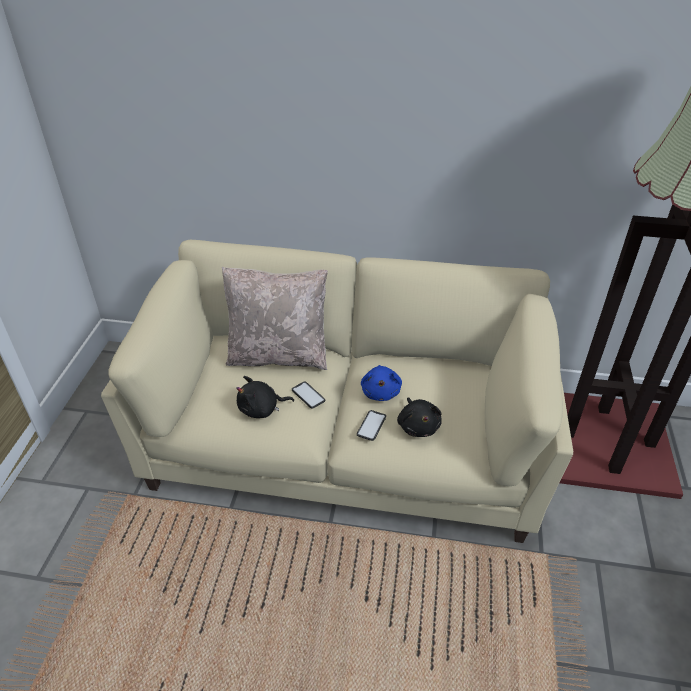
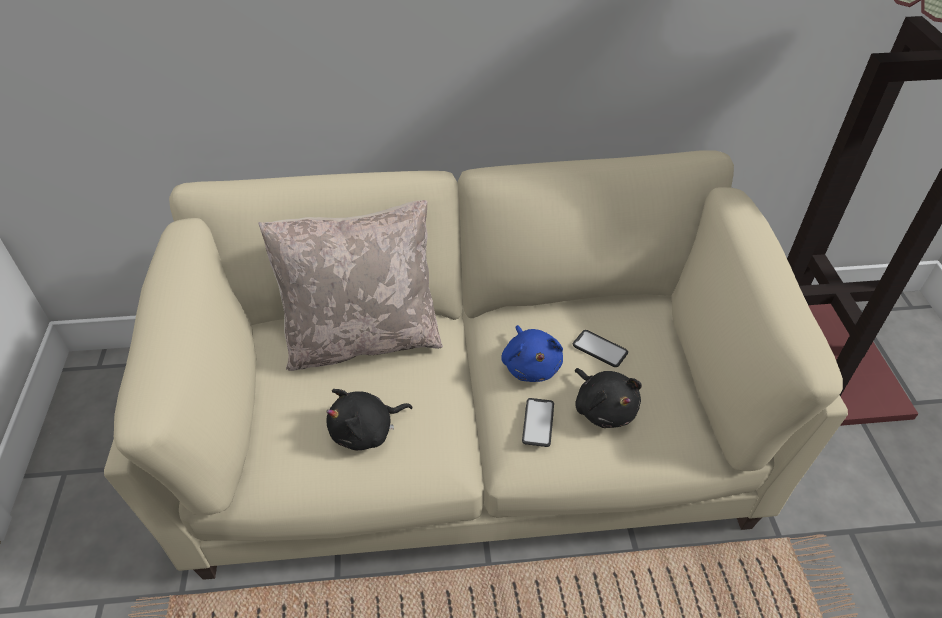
camera: 15 degrees left, 5 degrees up
(308, 395) = (429, 393): phone -> phone (600, 349)

